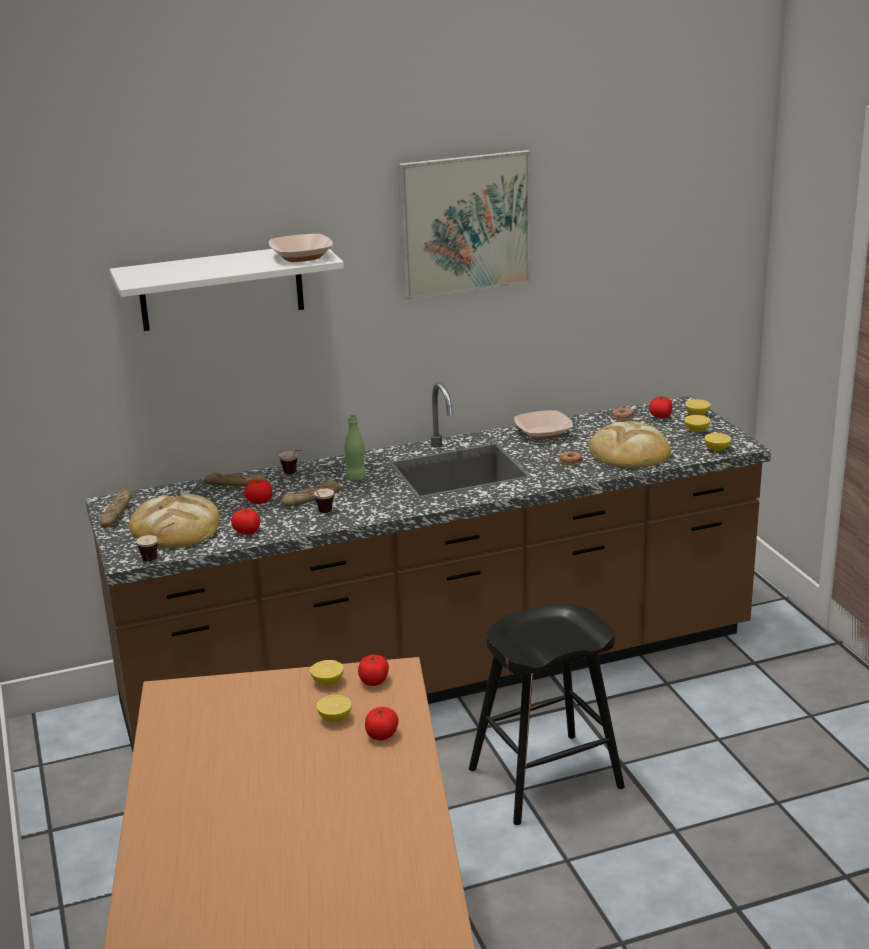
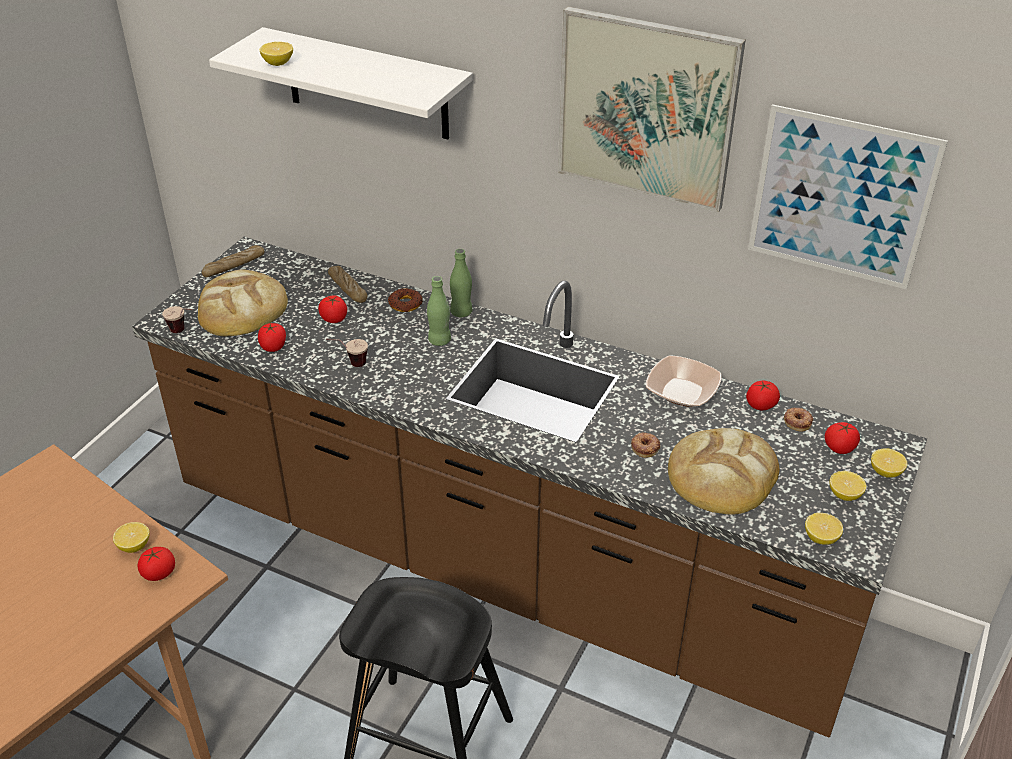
camera: 45 degrees right, 15 degrees up
(294, 474) = (405, 304): cup -> donut
(301, 257) = (409, 85): bowl -> none
(311, 499) = (369, 343): bread -> none
(335, 718) = (80, 588): lemon -> lemon (278, 63)
(341, 461) = (461, 312): none -> green bottle
(382, 735) = (74, 636): tomato -> tomato (761, 405)
(603, 241) = (841, 198): none -> picture

